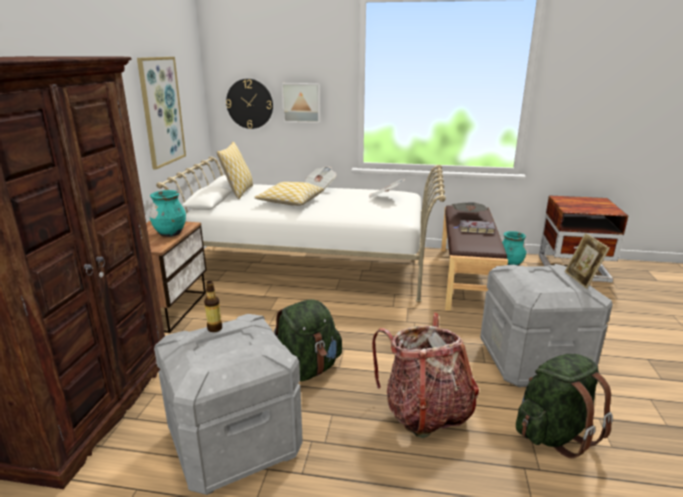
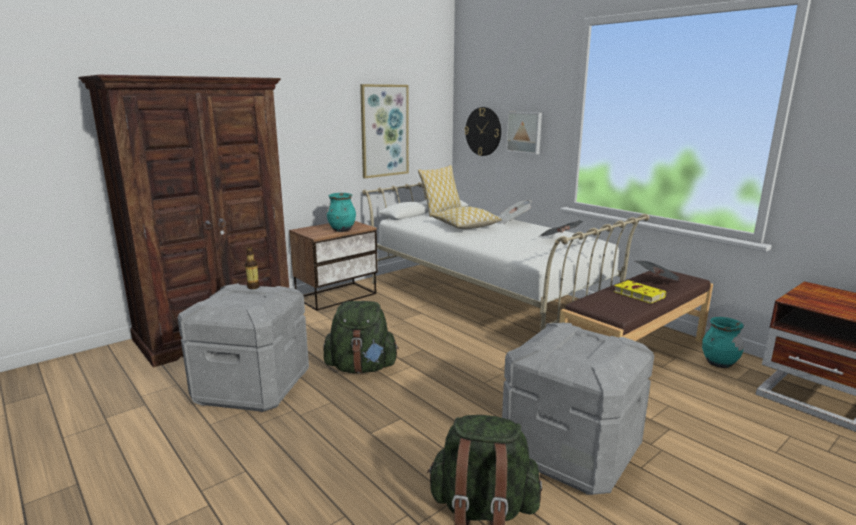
camera: 40 degrees right, 5 degrees down
(425, 412) = (398, 435): backpack -> none
(475, 229) = (637, 294): grey book -> yellow book
(581, 280) = (615, 357): picture frame -> none

